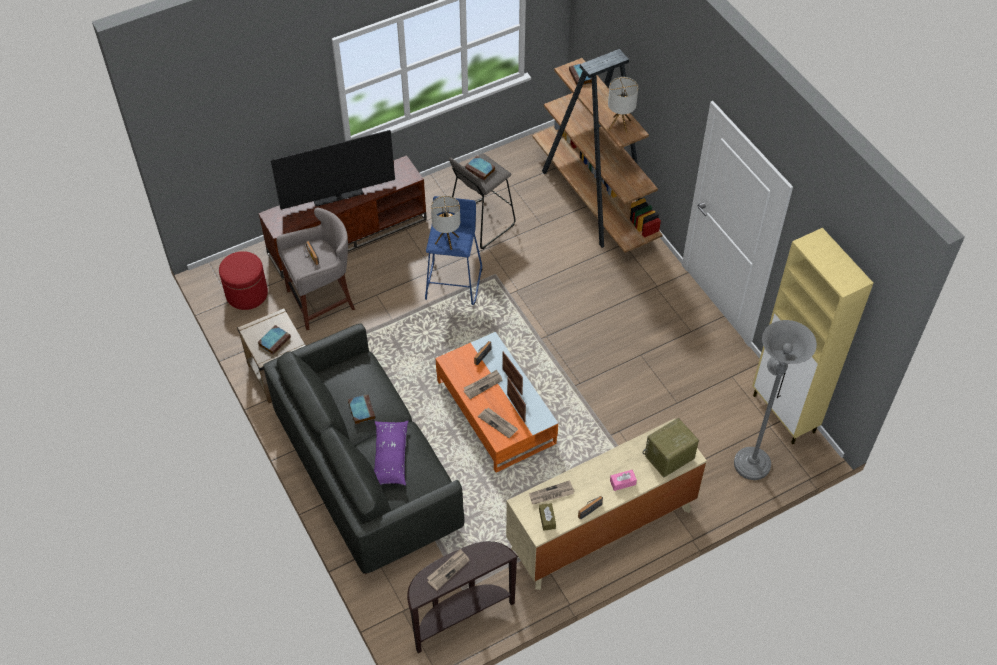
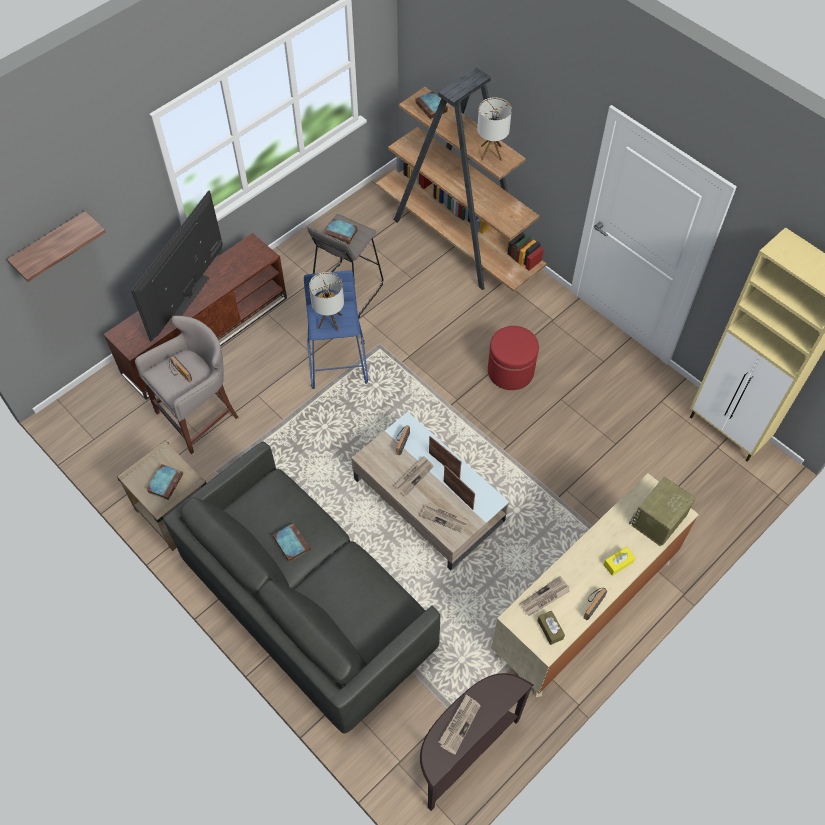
camera: 15 degrees left, 5 degrees up
(230, 128) = (51, 245): none -> shelf
(247, 293) = (110, 426): red ottoman -> red ottoman (510, 371)
(338, 197) = (190, 296): television -> television turned 150 degrees clockwise
(390, 457) = (341, 592): purple pillow -> none
(495, 412) = (428, 500): orange coffee table -> beige coffee table
(622, 482) = (618, 563): pink tissue box -> yellow tissue box
(752, 459) = (713, 488): grey floor lamp -> none

